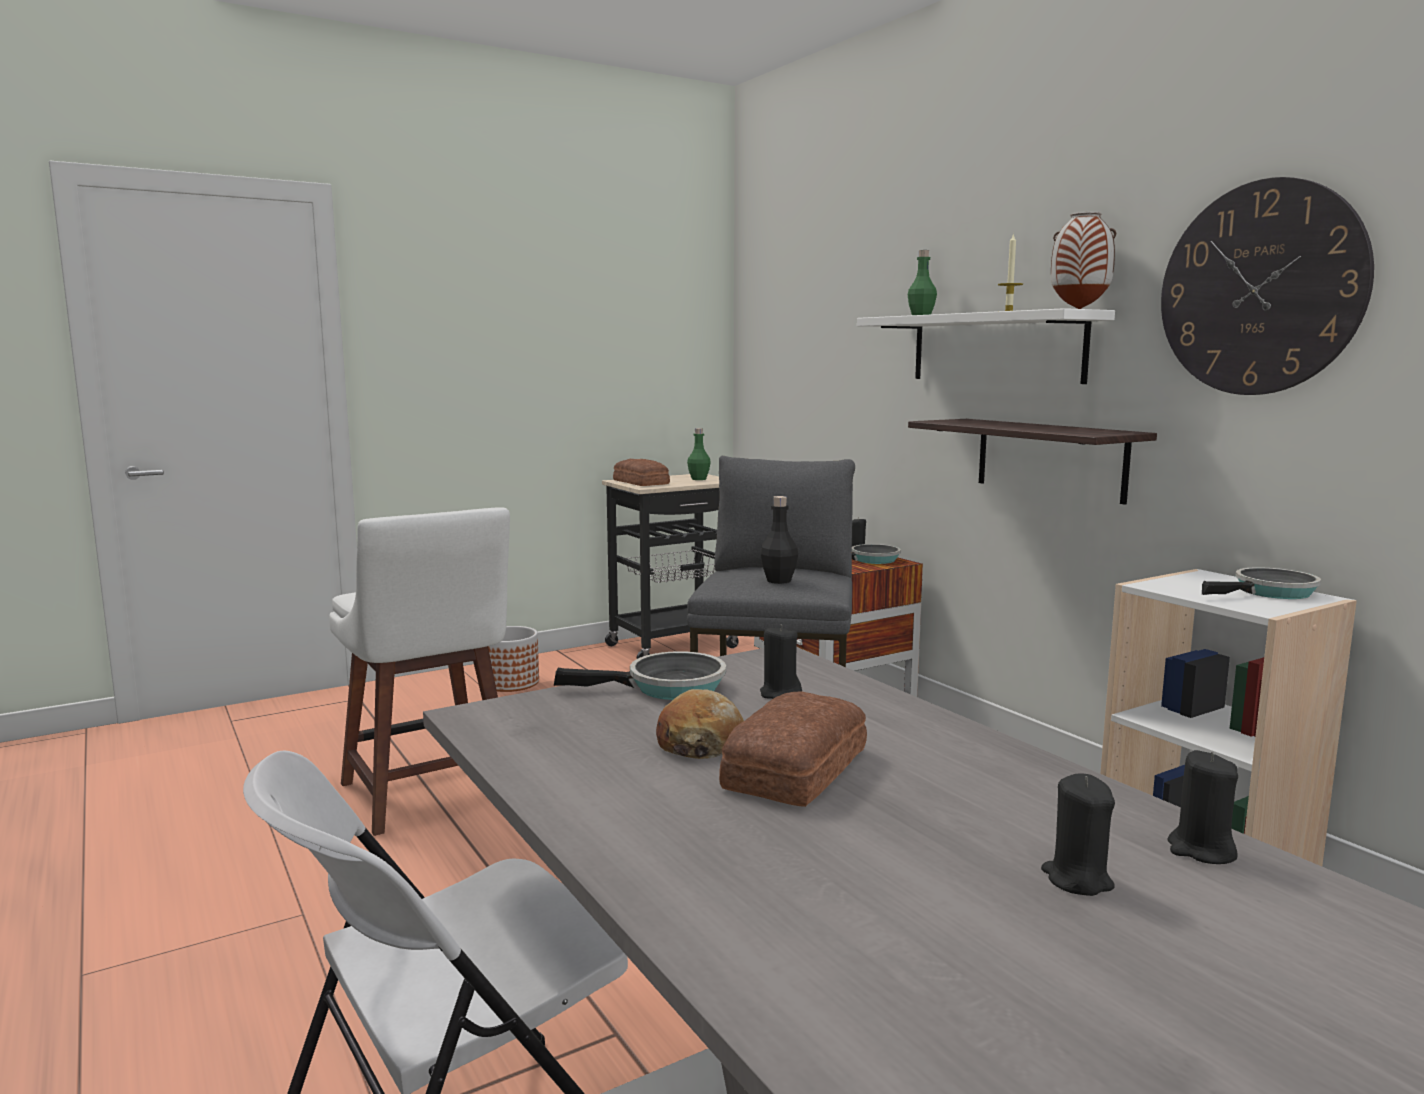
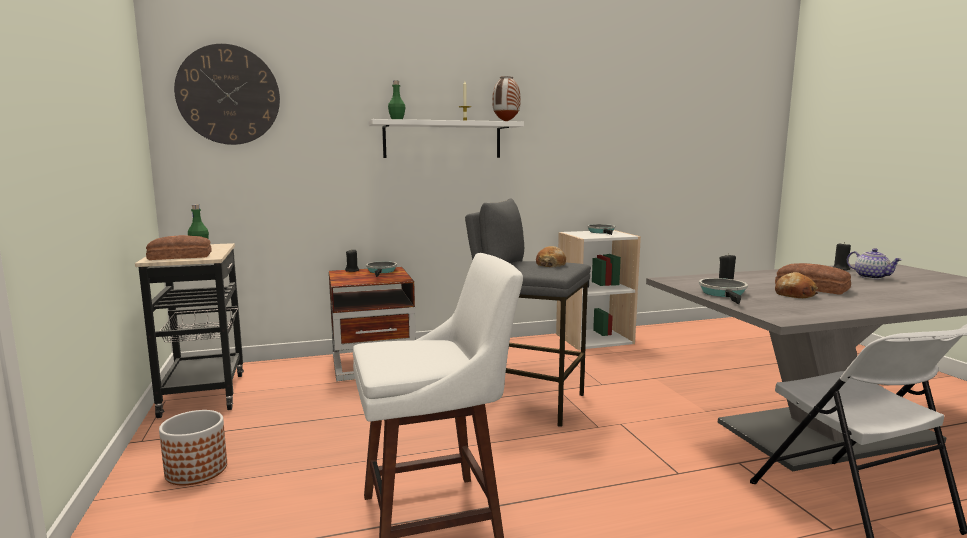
camera: 75 degrees left, 0 degrees up
(778, 581) = (550, 264): black bottle -> bread
(1049, 459) = (481, 195): shelf -> none
(1077, 879) = (871, 277): black candle -> teapot
(1260, 289) = (572, 118): wall clock -> wall clock (228, 95)

